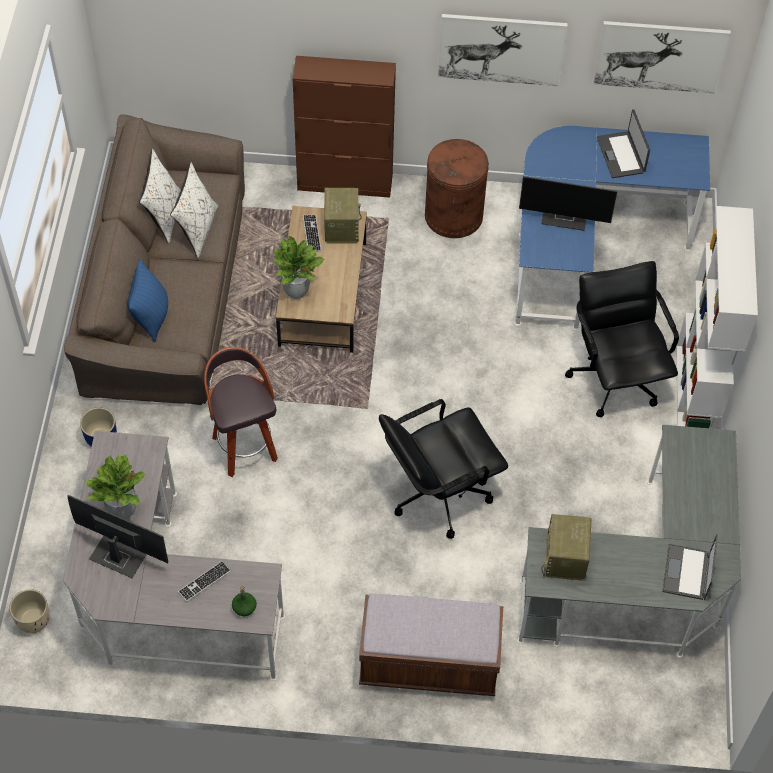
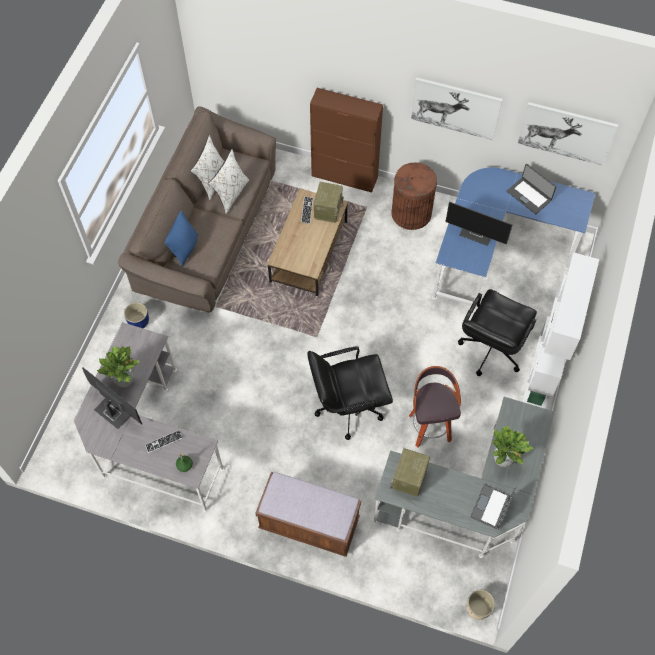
camera: 15 degrees right, 5 degrees up
(34, 620) = (63, 436): beige planter -> beige planter (478, 608)
(244, 447) = (228, 347): stool -> stool (429, 426)
(296, 292) = (285, 249): potted plant -> potted plant (503, 460)
(615, 378) = (490, 349): black office chair -> black office chair turned 150 degrees counterclockwise
(621, 155) = (529, 195): laptop -> laptop turned 45 degrees counterclockwise

